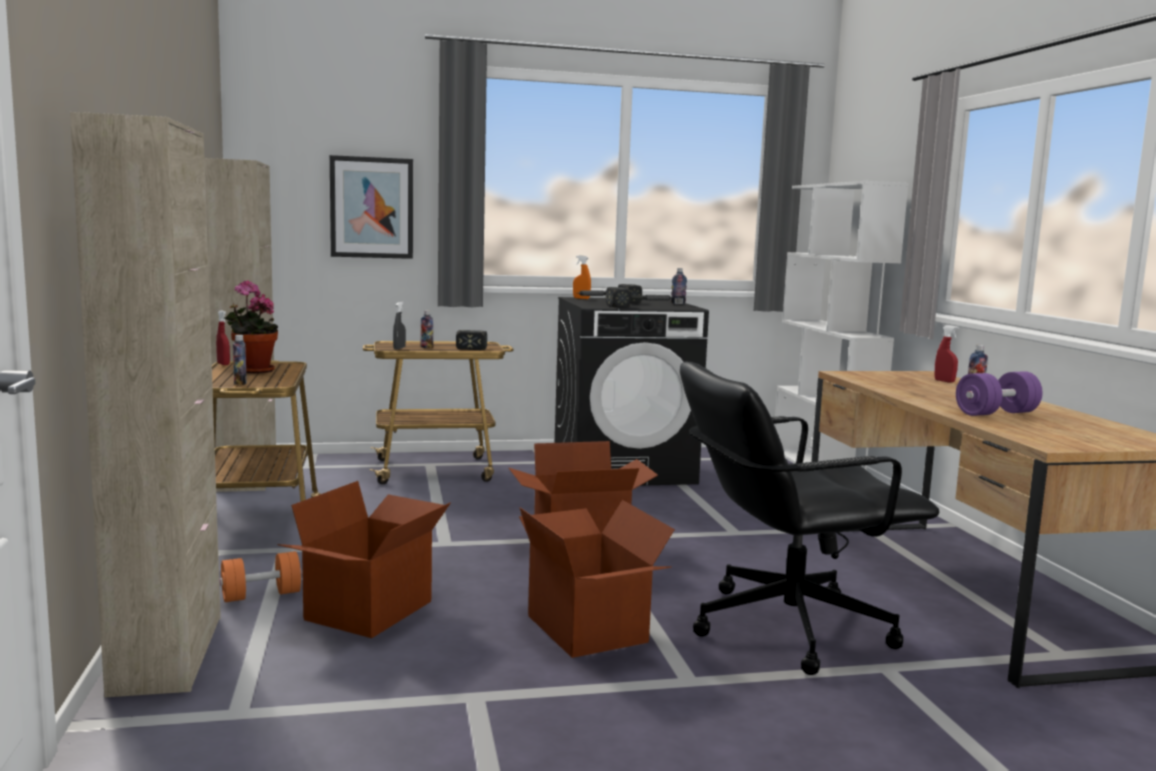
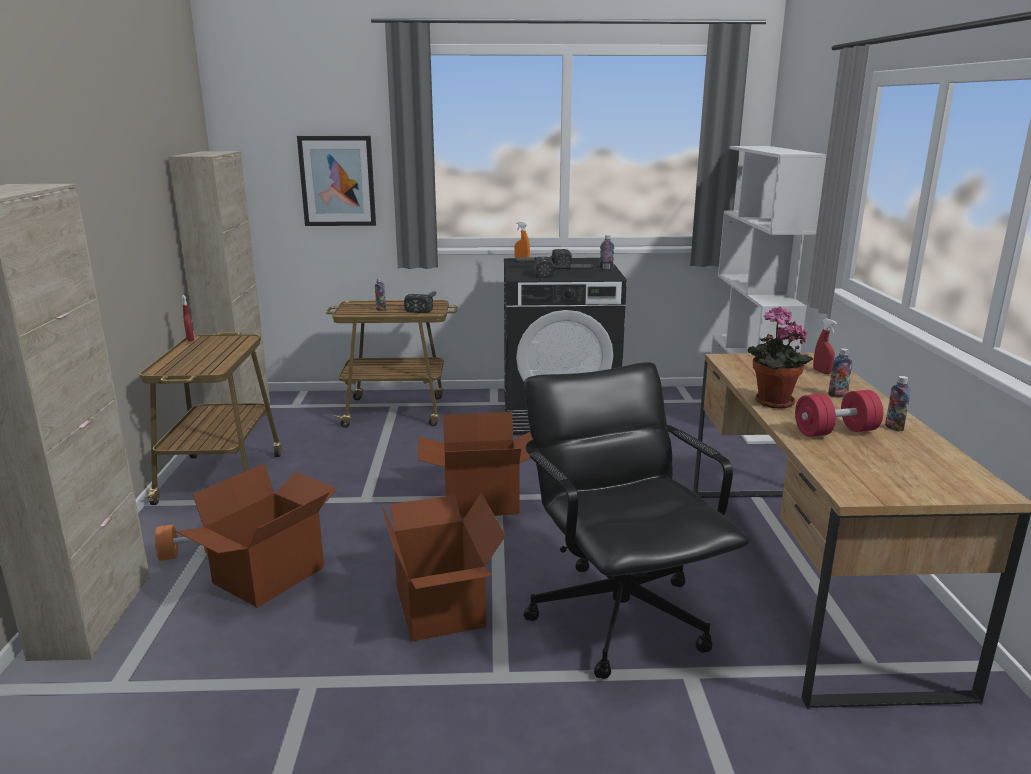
camera: 10 degrees right, 10 degrees up
(240, 383) = (184, 368): bottle -> bottle (894, 427)
(252, 371) = (208, 349): potted plant -> potted plant (771, 403)
(399, 348) = (354, 312): grey spray bottle -> none
(787, 627) = (619, 615): black office chair -> black office chair turned 75 degrees clockwise
(996, 413) = (835, 432): purple dumbbell -> red dumbbell

